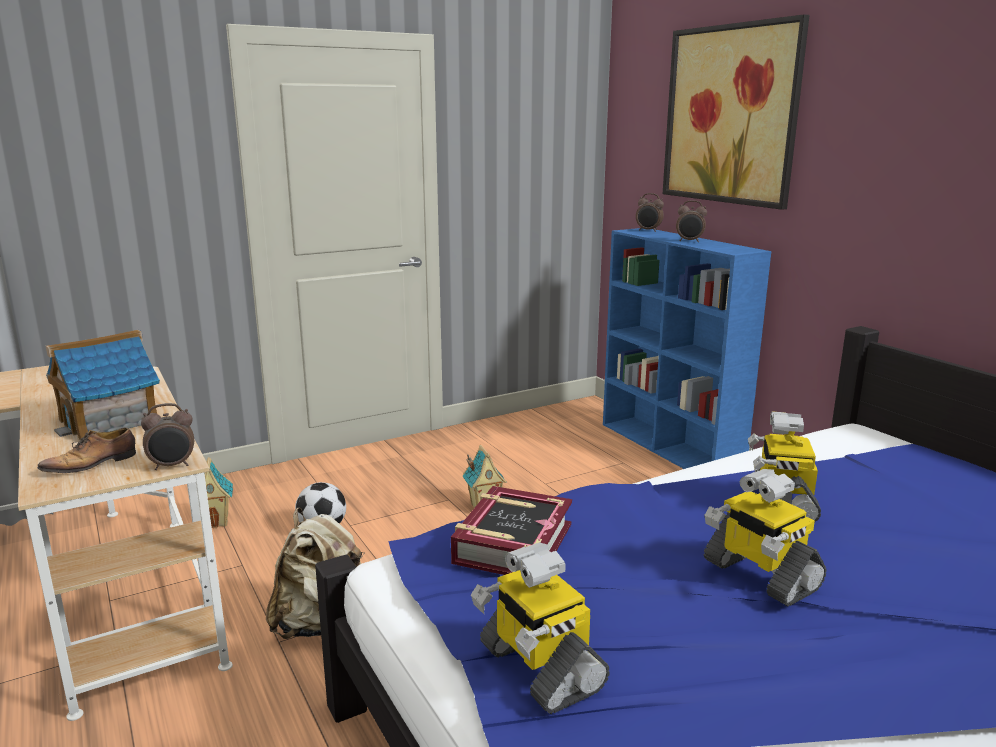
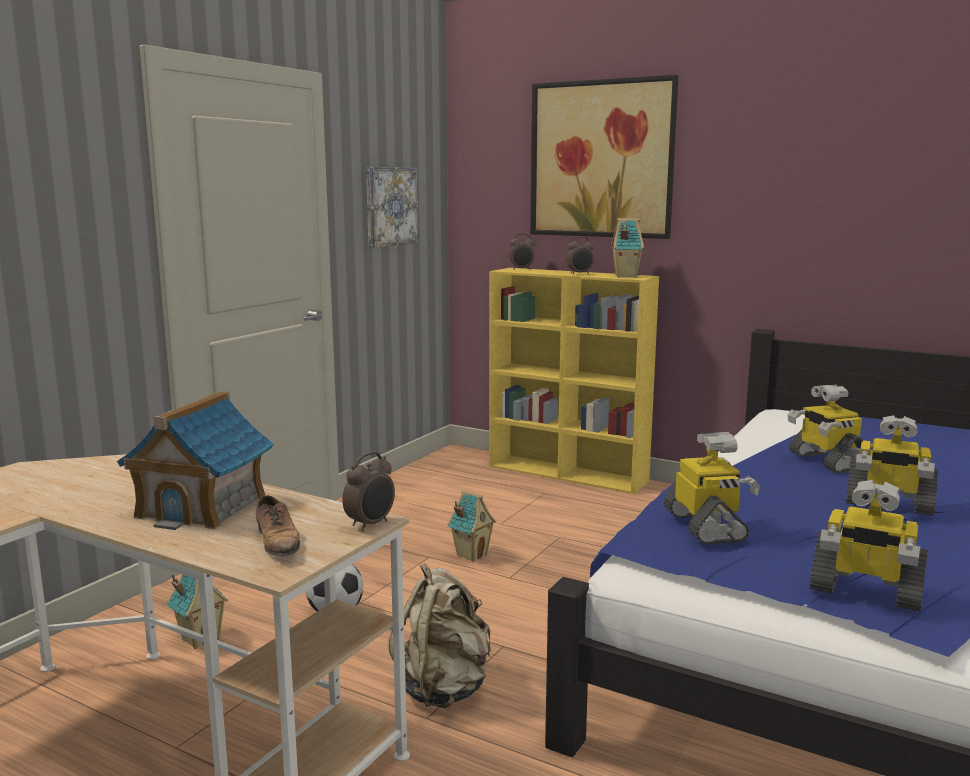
camera: 30 degrees left, 5 degrees down
(92, 464) = (278, 542): shoe -> shoe turned 45 degrees counterclockwise
(512, 543) = (706, 526): book -> toy robot
(521, 161) = (390, 206): none -> picture
(670, 448) = (569, 474): blue bookcase -> yellow bookcase
(728, 249) = (625, 276): none -> toy house

